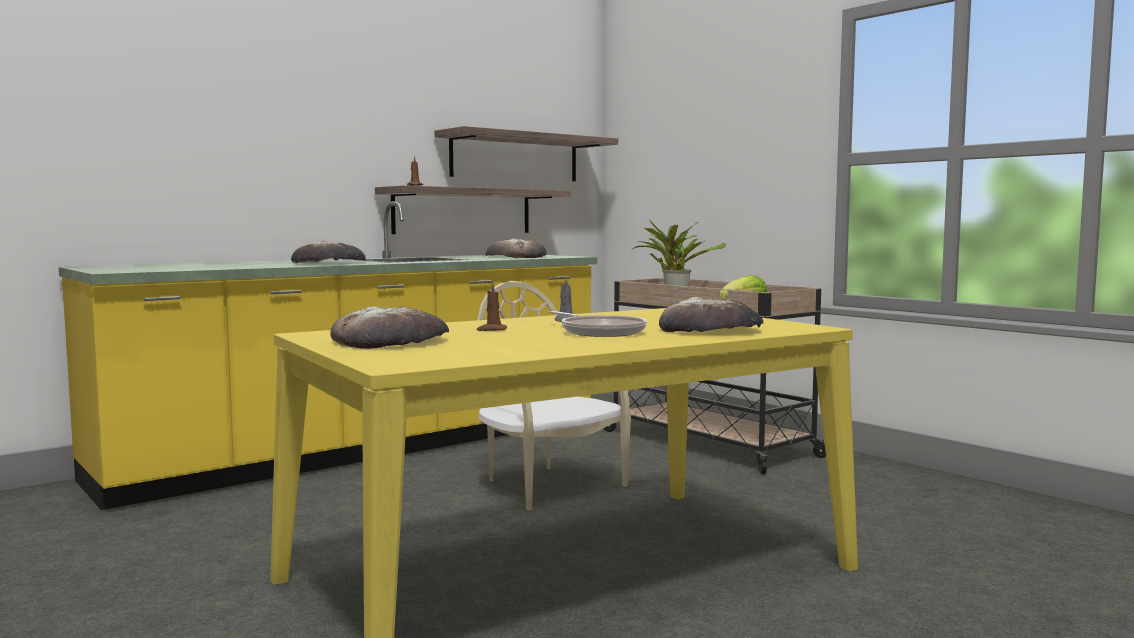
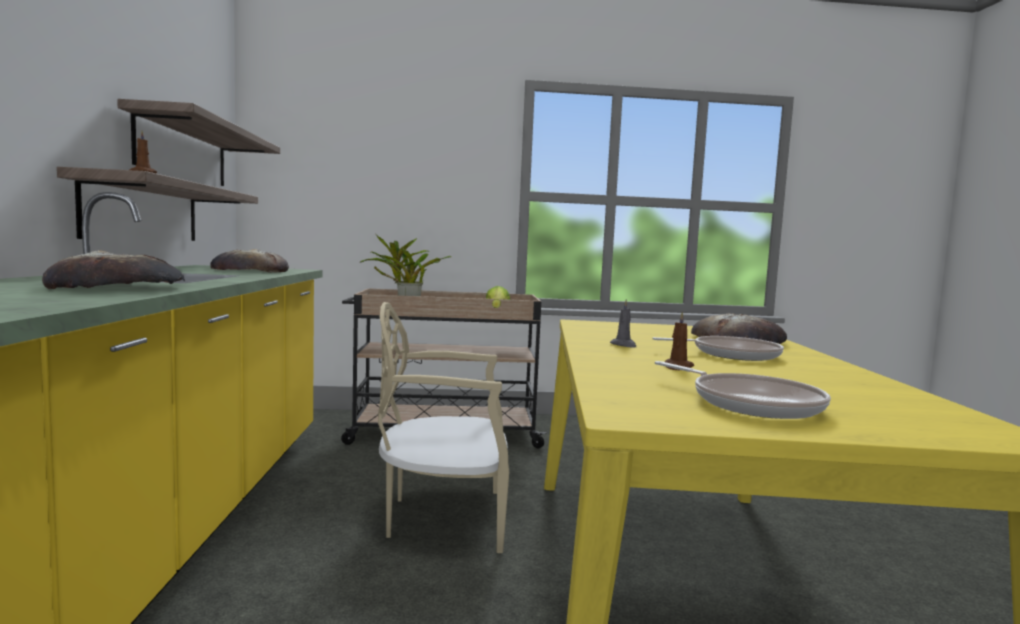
camera: 55 degrees left, 0 degrees up
(390, 341) = (749, 403): bread -> frying pan

